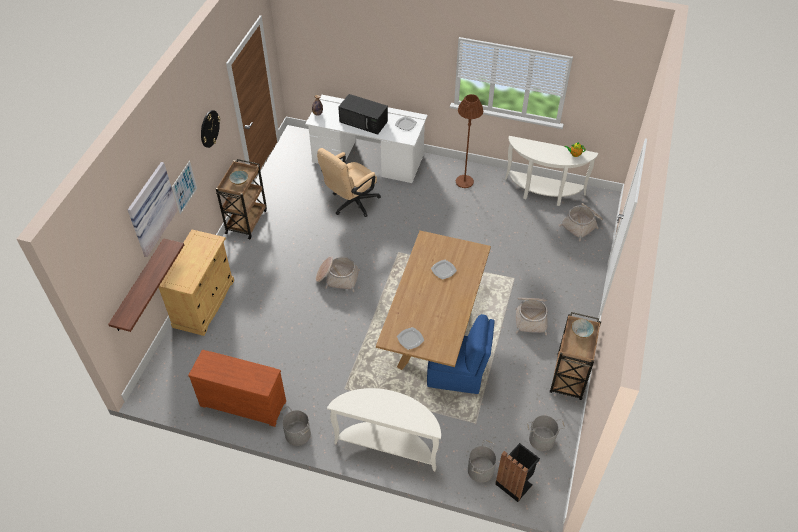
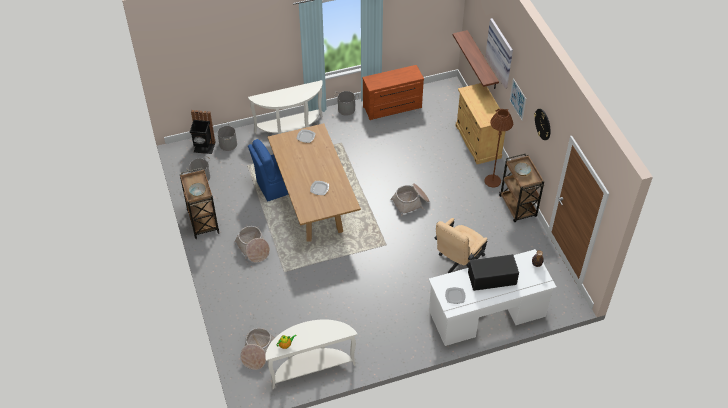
camera: 145 degrees right, 0 degrees up
(351, 204) = (458, 264): beige office chair -> beige office chair turned 150 degrees counterclockwise
(464, 181) = (387, 339): brown floor lamp -> brown floor lamp (492, 181)

